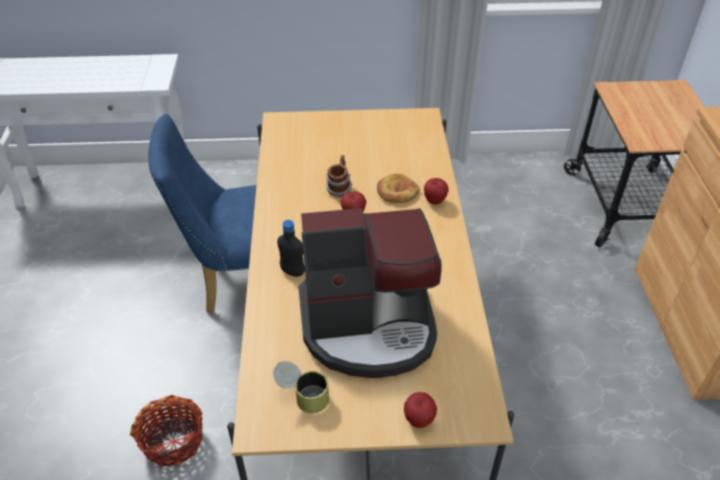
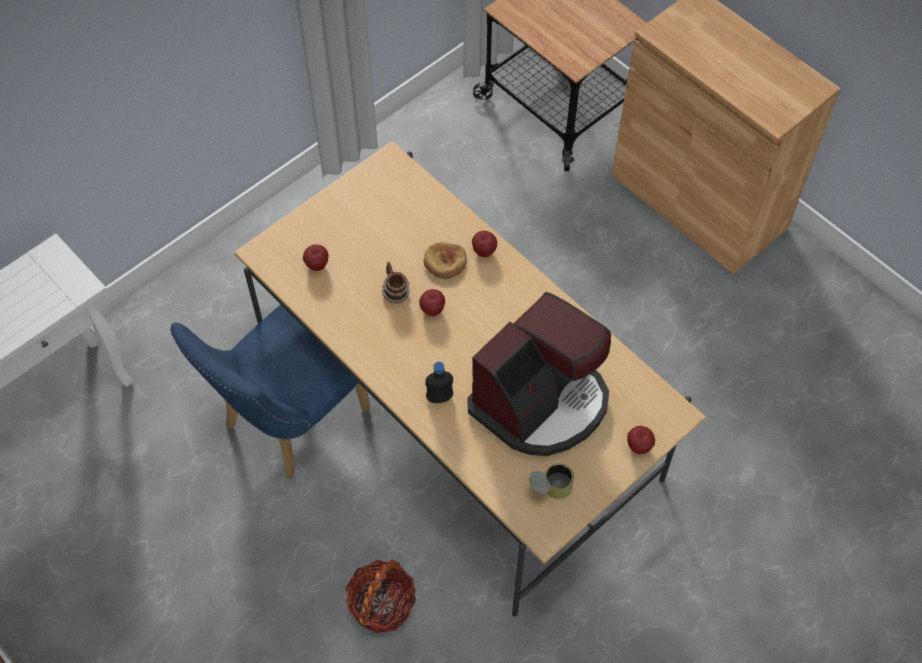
camera: 40 degrees left, 15 degrees up
(305, 146) = (317, 265): none -> apple

